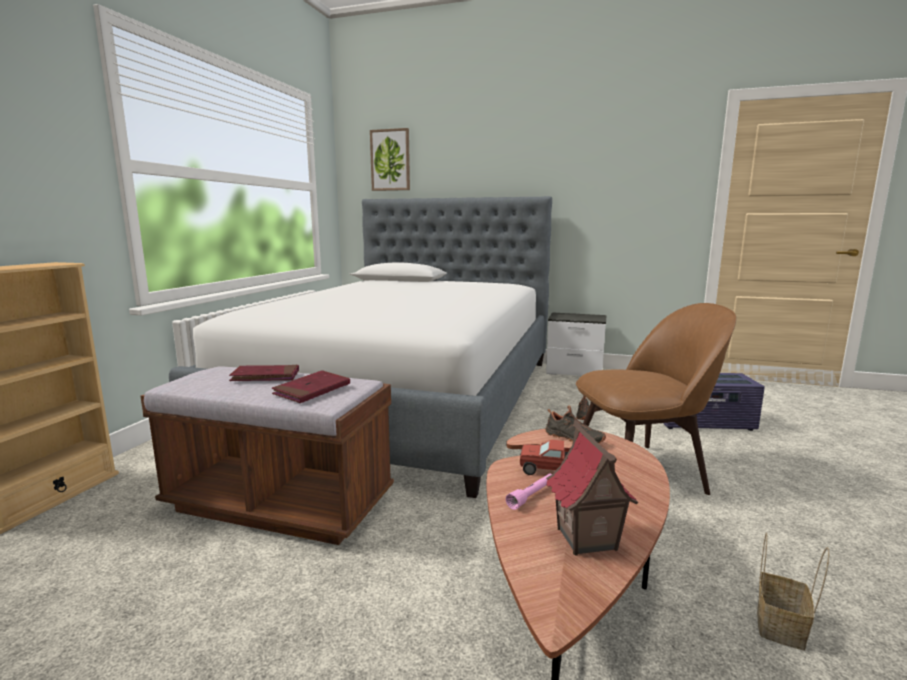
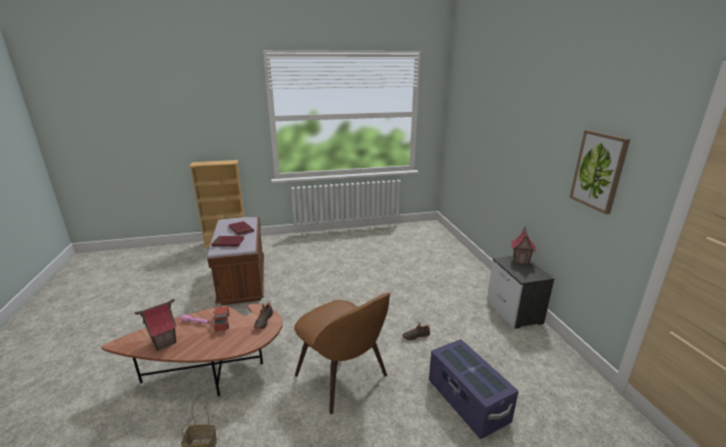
camera: 60 degrees right, 10 degrees up
(390, 160) = (466, 97): picture -> picture (598, 171)
(405, 397) = (377, 266): bed -> none
(564, 314) = (520, 260): none -> toy house

